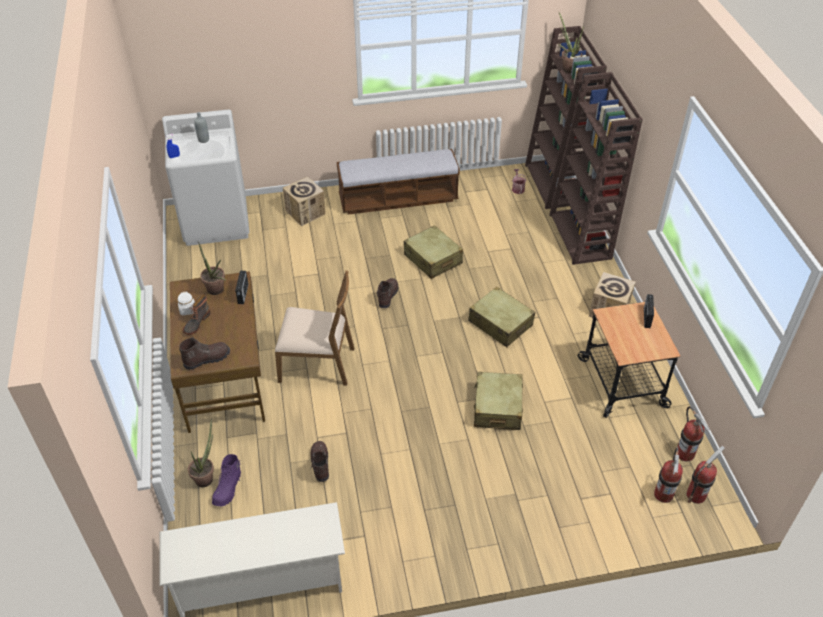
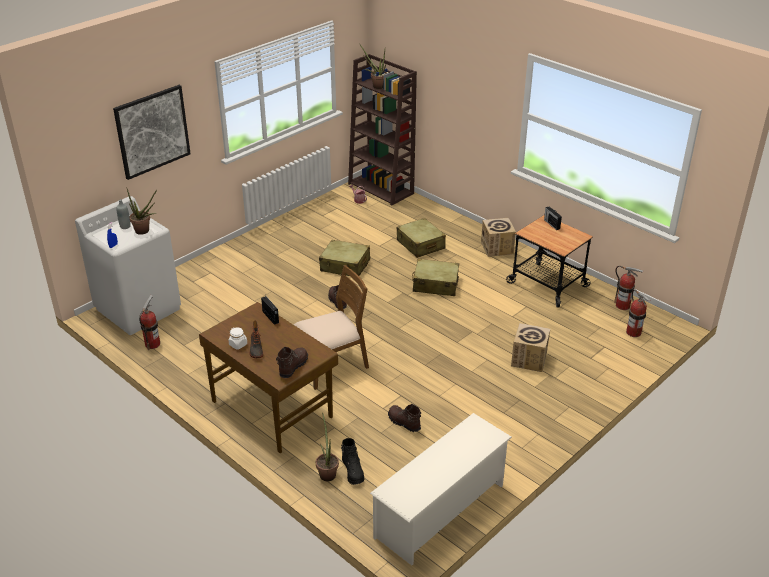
camera: 35 degrees left, 10 degrees down
(217, 291) = (247, 324): potted plant -> potted plant (145, 231)
(228, 489) = (353, 471): purple boot -> black boot
(264, 50) = (152, 131): none -> picture
(305, 212) = (210, 274): cardboard box -> cardboard box (529, 359)
(398, 199) = (276, 238): bench -> none
(497, 408) = (486, 333): beige suitcase -> beige suitcase (420, 245)
(581, 237) = (433, 213): brown bookcase -> none
(696, 495) = (651, 324): fire extinguisher -> fire extinguisher (152, 344)

